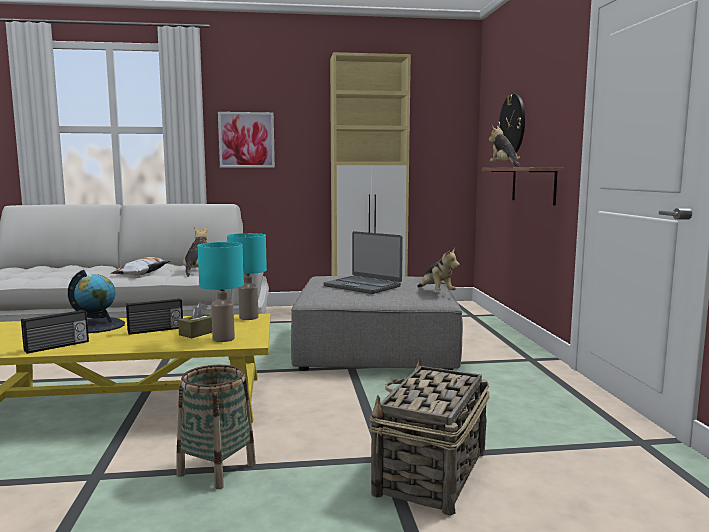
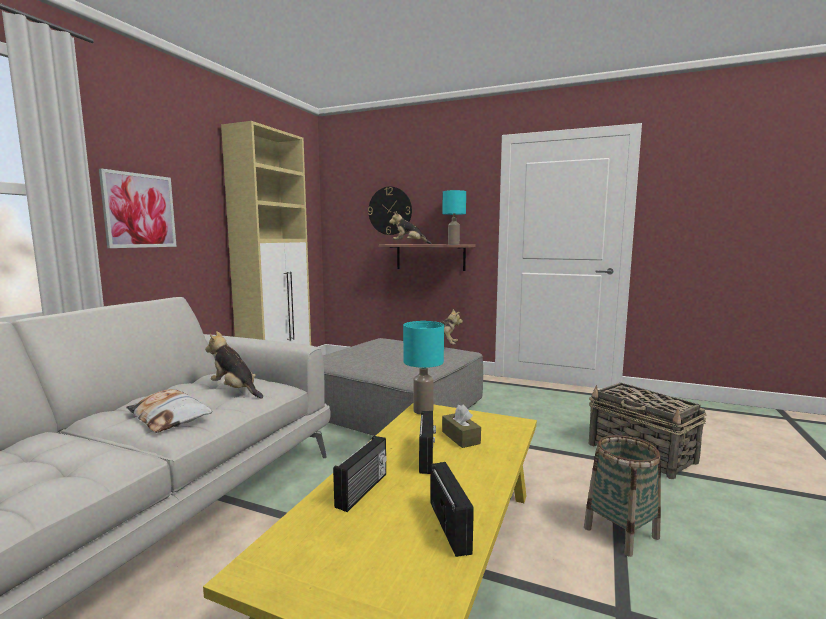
camera: 60 degrees left, 0 degrees up
(97, 326) = (363, 490): globe -> radio
(223, 339) = (496, 431): turquoise table lamp -> turquoise table lamp (454, 244)
(363, 286) = (384, 357): laptop -> none

